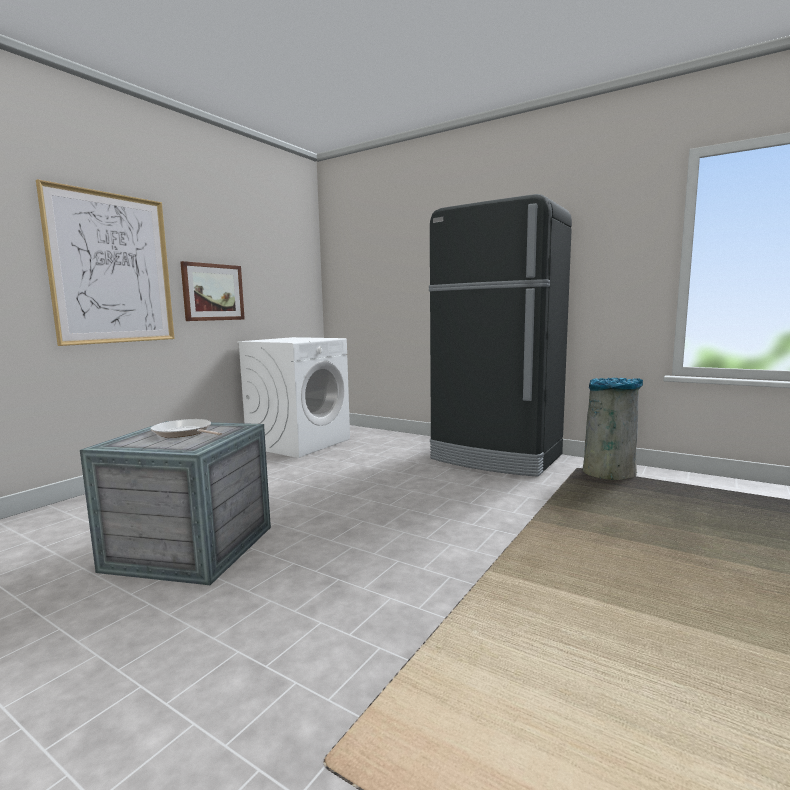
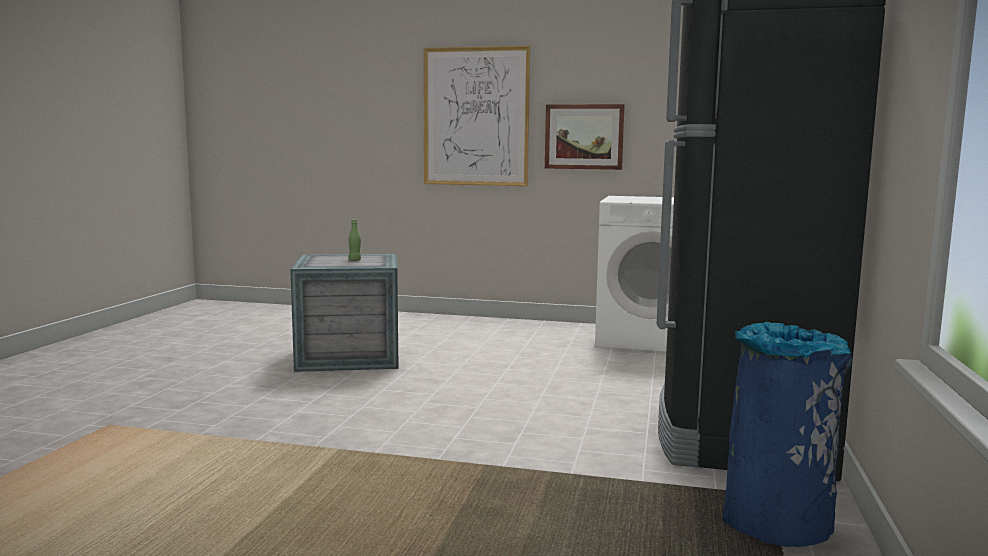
camera: 70 degrees right, 0 degrees up
(184, 433) = (354, 260): frying pan -> green bottle
(609, 472) = (777, 524): grey trash can -> blue trash can

